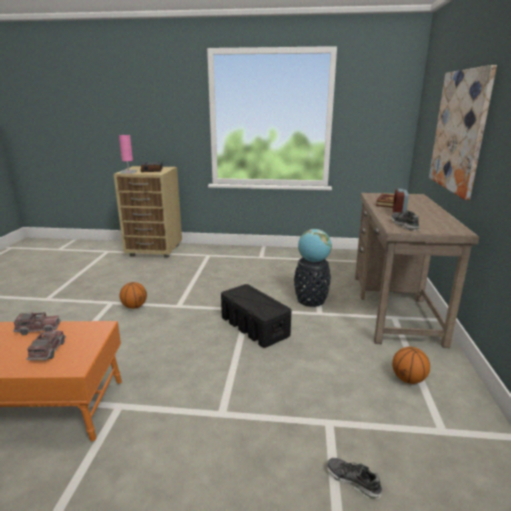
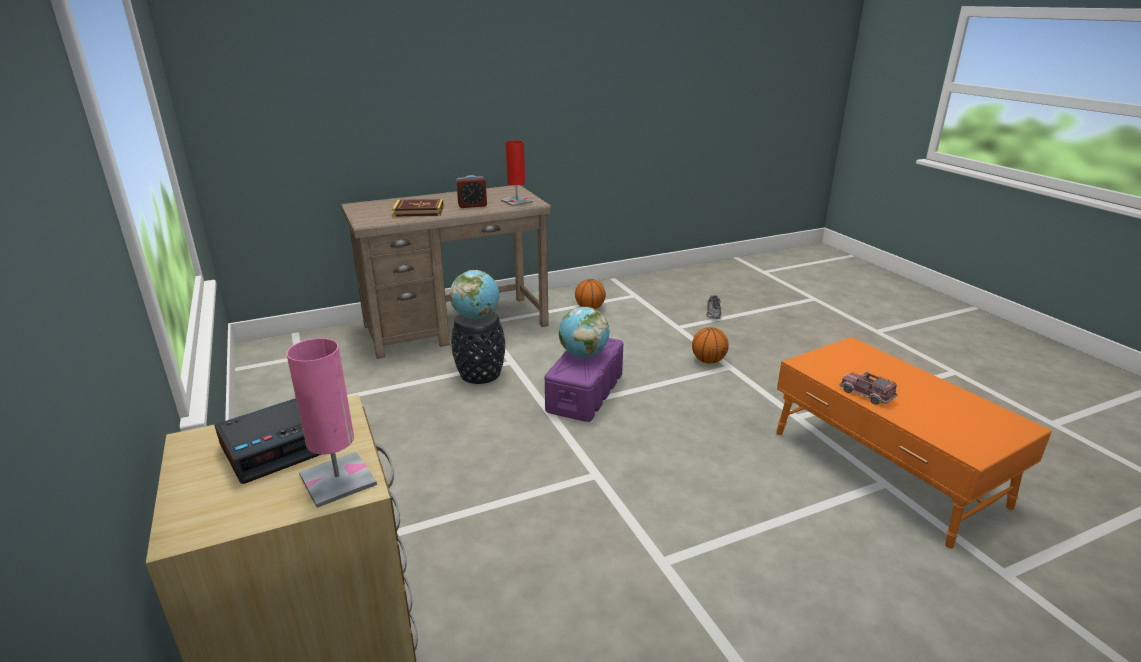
camera: 120 degrees left, 5 degrees up
(48, 351) = (868, 368): toy truck -> none
(134, 307) = (645, 521): basketball -> basketball (708, 361)
(255, 327) = (585, 392): black storage box -> purple storage box
(257, 299) = (583, 354): none -> globe
(404, 225) = (516, 201): shoe -> red table lamp
(459, 131) = (397, 104): picture -> none

